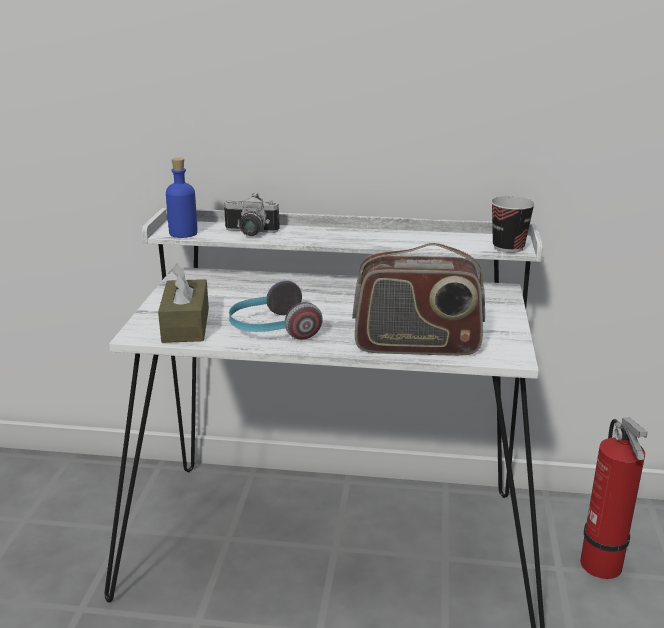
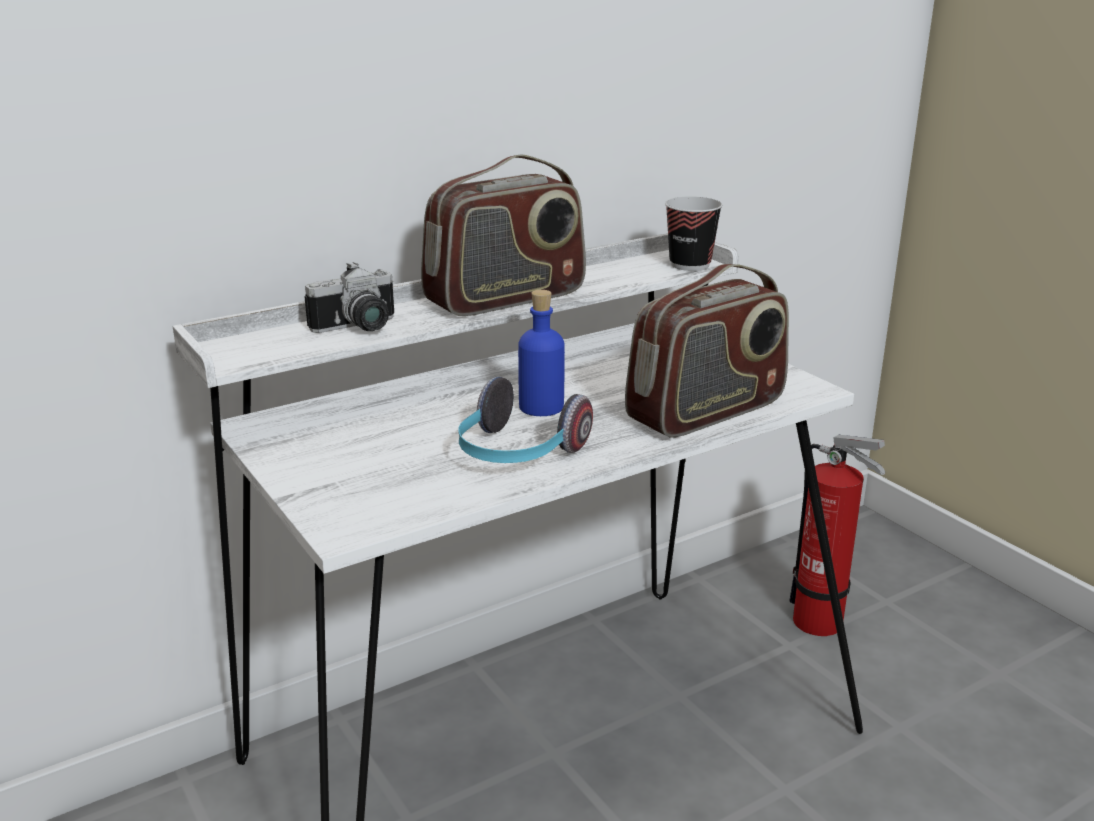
camera: 40 degrees left, 0 degrees up
(183, 233) = (260, 354): blue bottle -> blue bottle (541, 407)
(186, 325) = (391, 491): brown tissue box -> none
(353, 238) = (506, 298): none -> radio

